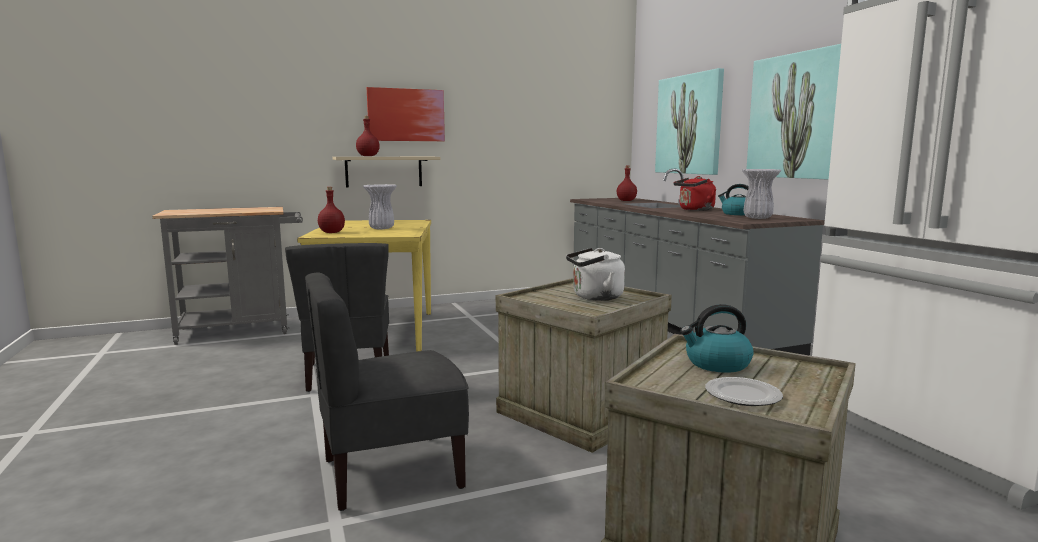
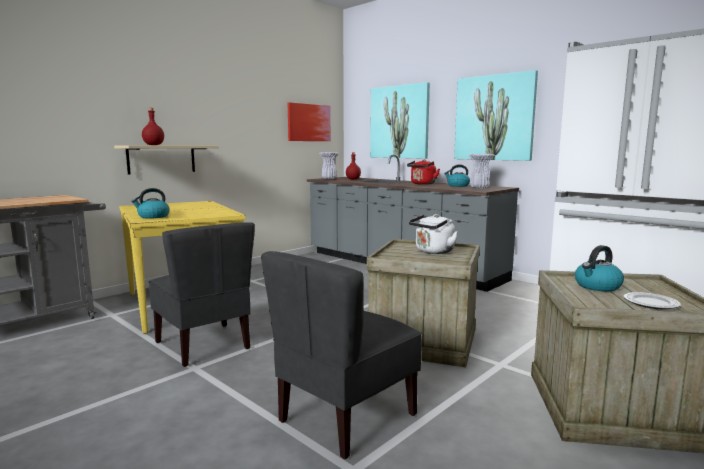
camera: 25 degrees left, 0 degrees up
(332, 232) = (153, 216): red bottle -> kettle
(382, 228) = (191, 210): white vase -> white vase (329, 179)
(406, 115) = (179, 108): picture -> picture (309, 122)

